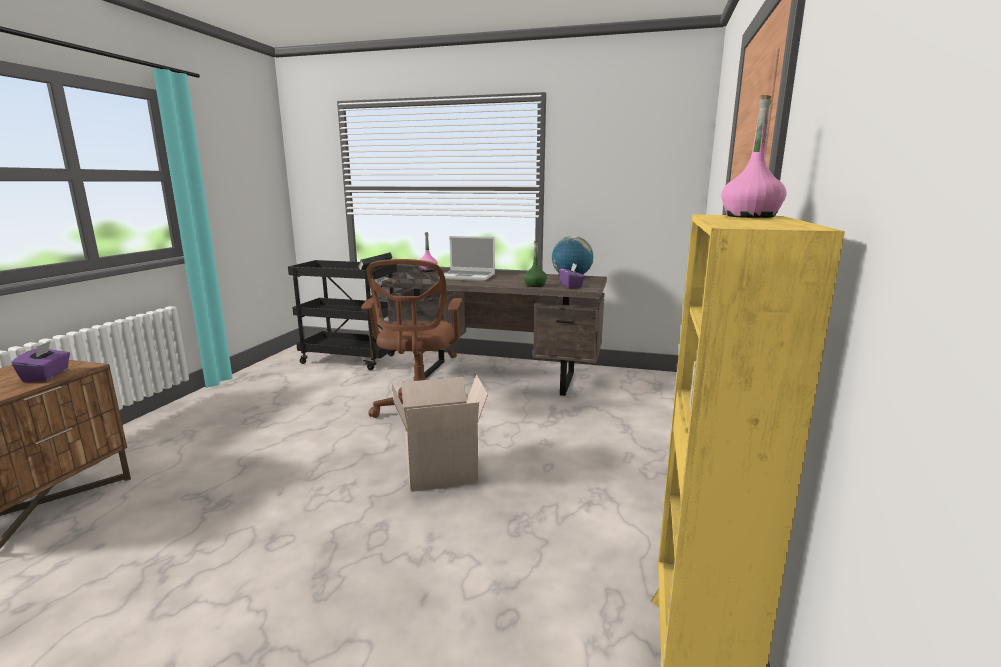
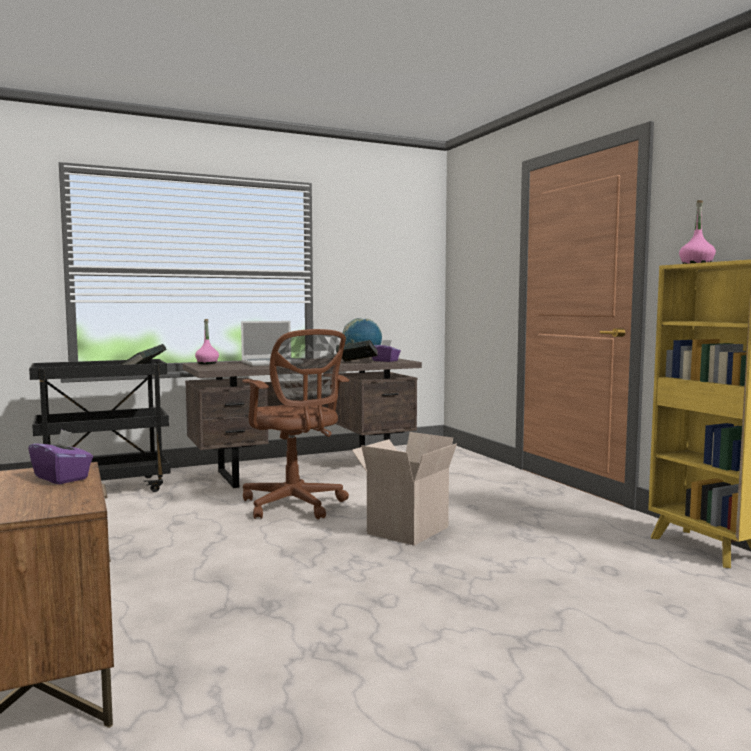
camera: 40 degrees left, 10 degrees down
(535, 285) = (357, 362): green bottle -> book

